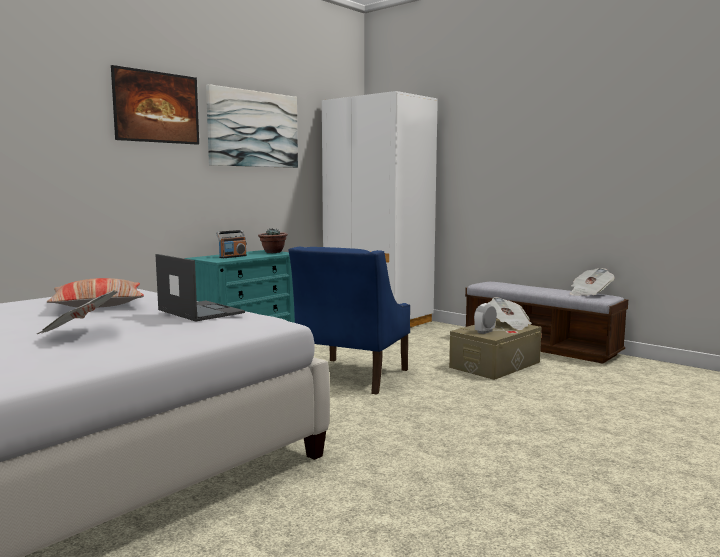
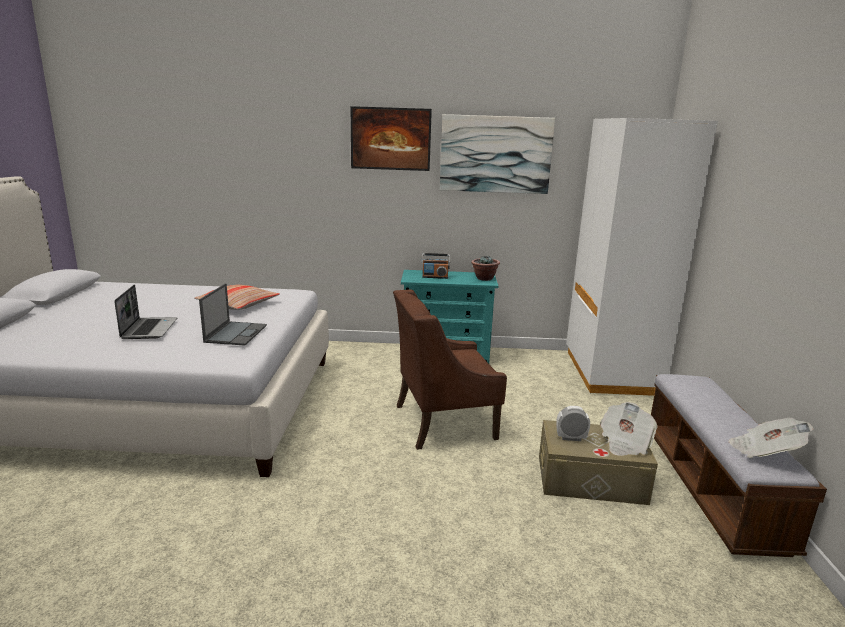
camera: 50 degrees right, 10 degrees up
(79, 333) = (149, 329): newspaper -> laptop
(351, 376) = (443, 421): blue armchair -> brown armchair

